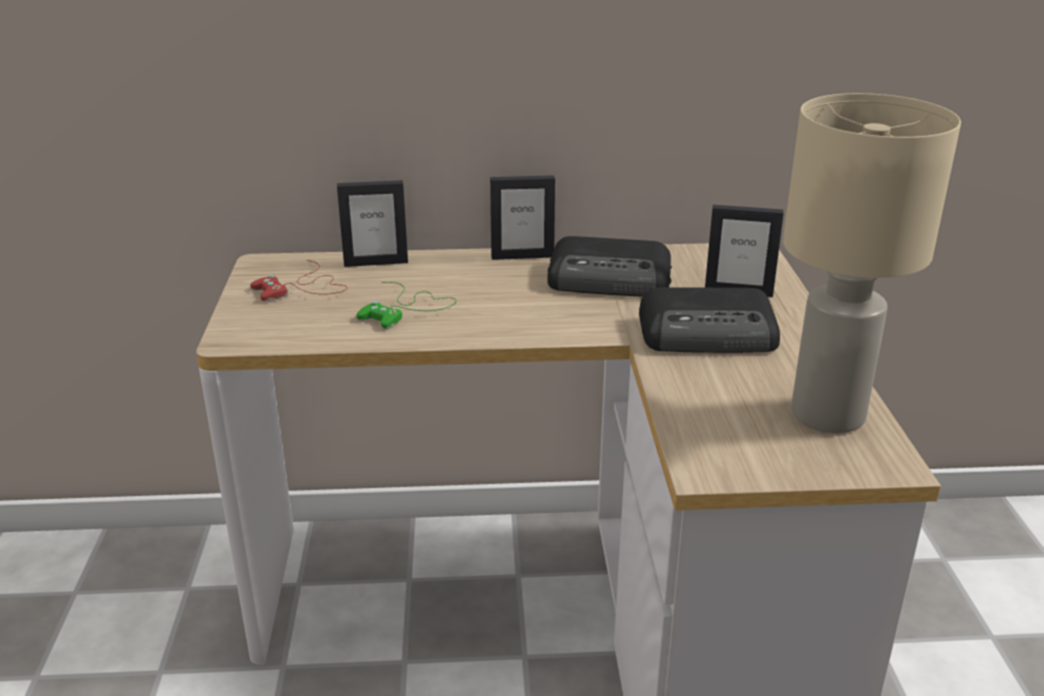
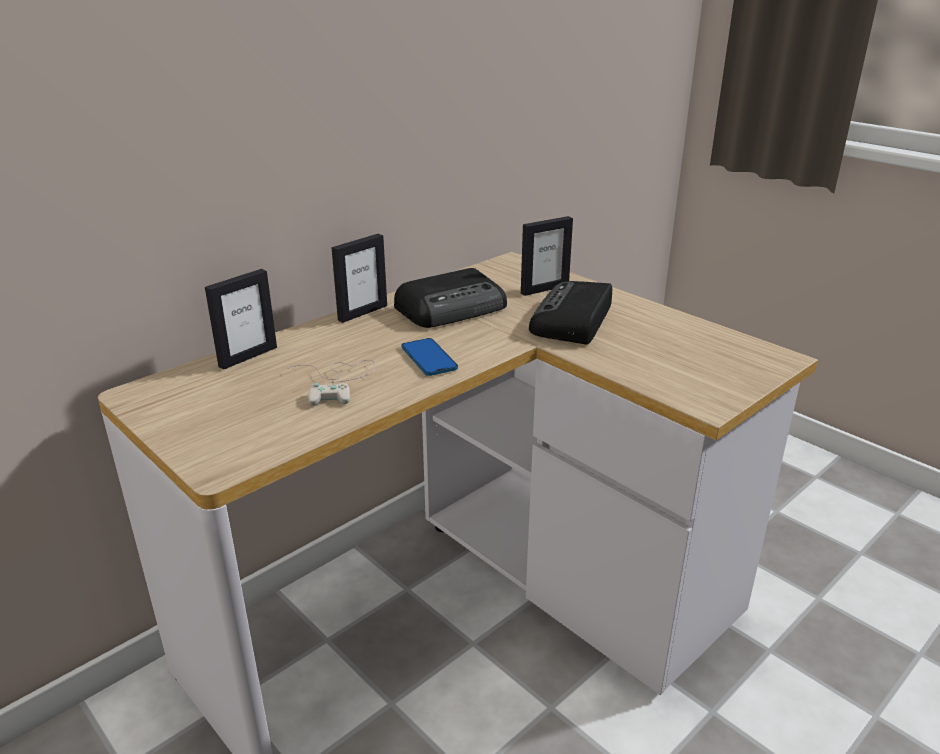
camera: 40 degrees left, 0 degrees up
(303, 288) = (214, 400): red game controller -> none
(407, 309) = (337, 382): green game controller -> white game controller
(511, 318) = (429, 358): none -> phone
(710, 334) = (572, 321): radio -> radio turned 150 degrees clockwise
(828, 414) = (710, 343): beige table lamp -> none

